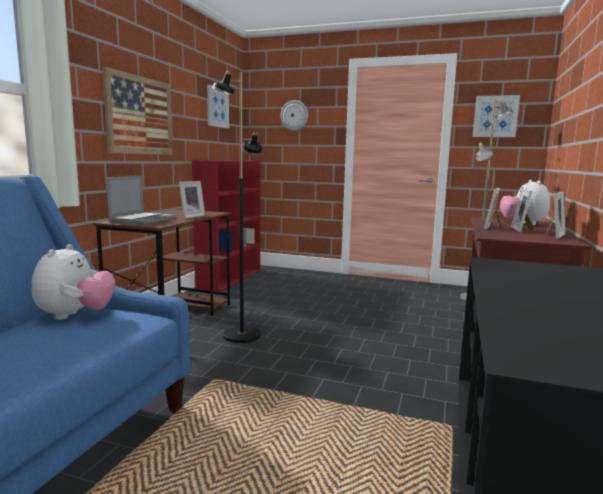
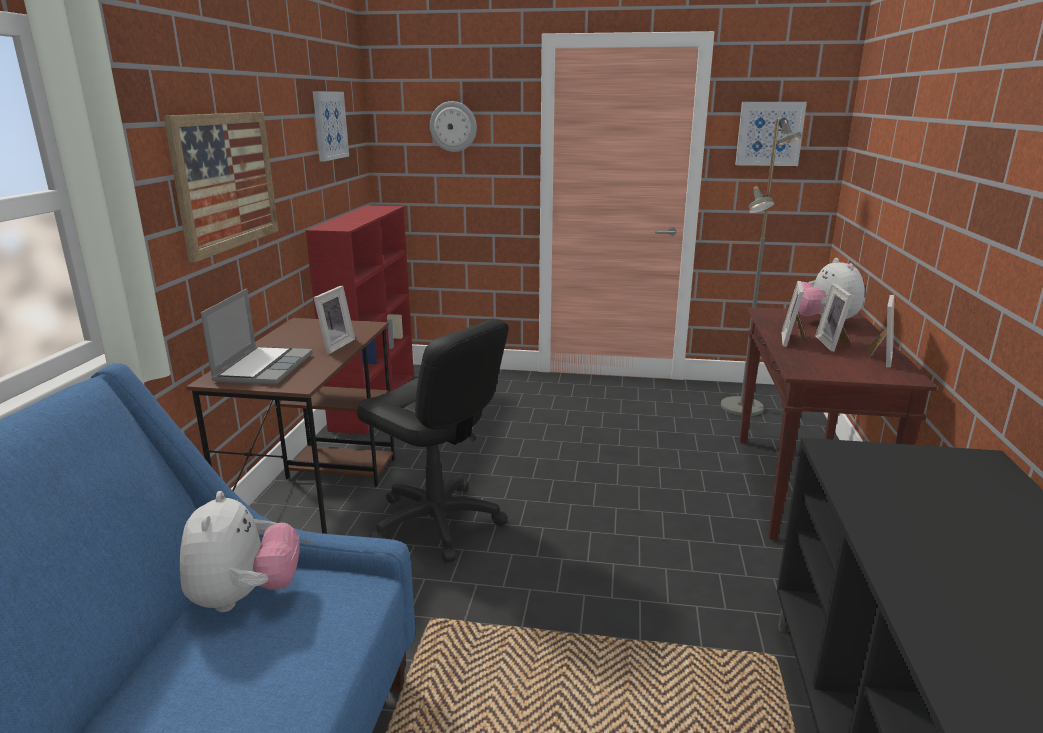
camera: 10 degrees left, 10 degrees up
(241, 335) = (436, 522): black floor lamp -> black office chair

